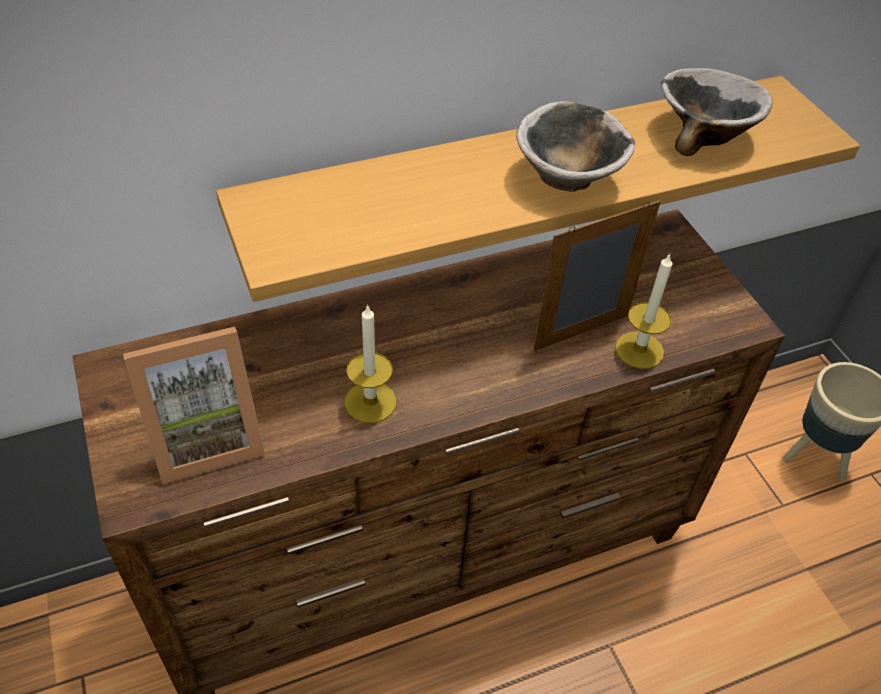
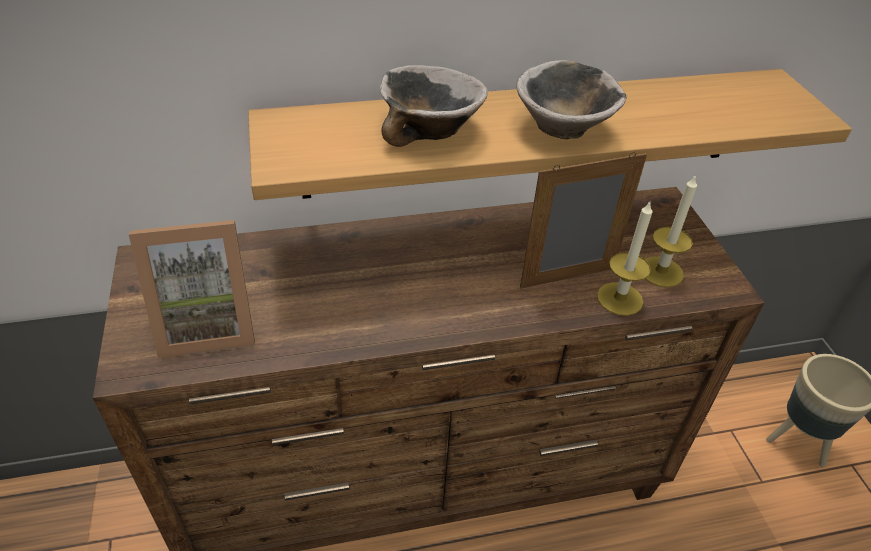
camera: 10 degrees right, 5 degrees down
(370, 402) = (360, 313): candle -> candle (661, 271)
(704, 133) = (699, 106): bowl -> bowl (430, 129)

